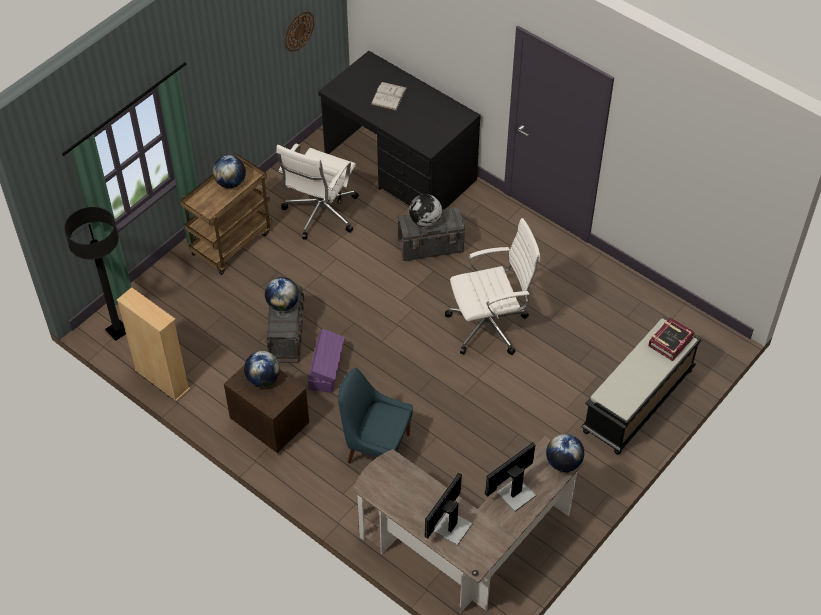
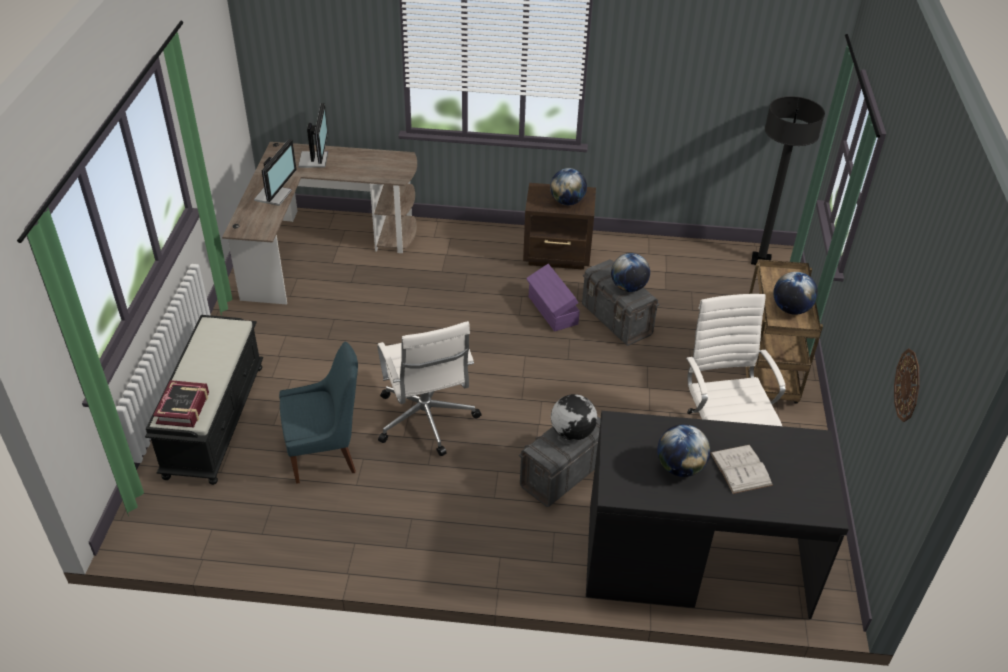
camera: 145 degrees right, 10 degrees down
(162, 380) = (679, 245): beige bookcase -> none
(376, 447) = (451, 276): blue chair -> blue chair (325, 453)
(490, 325) = (426, 421): white office chair -> white office chair turned 60 degrees counterclockwise
(563, 462) = (241, 228): globe -> globe (680, 467)

